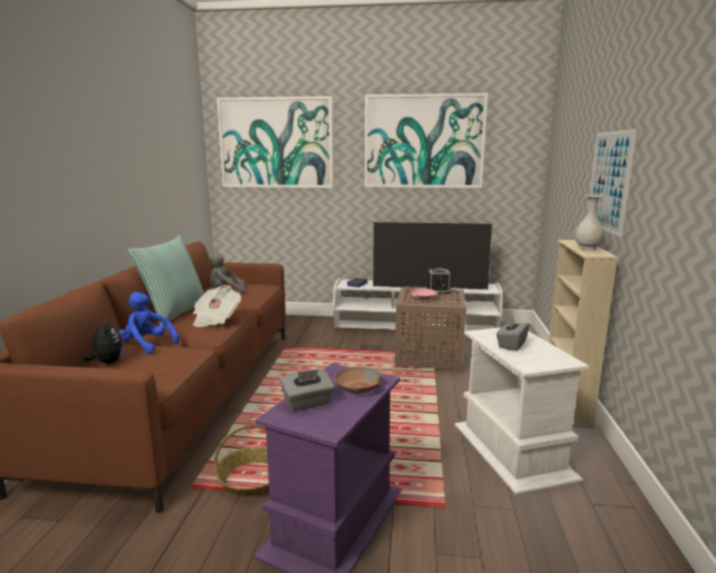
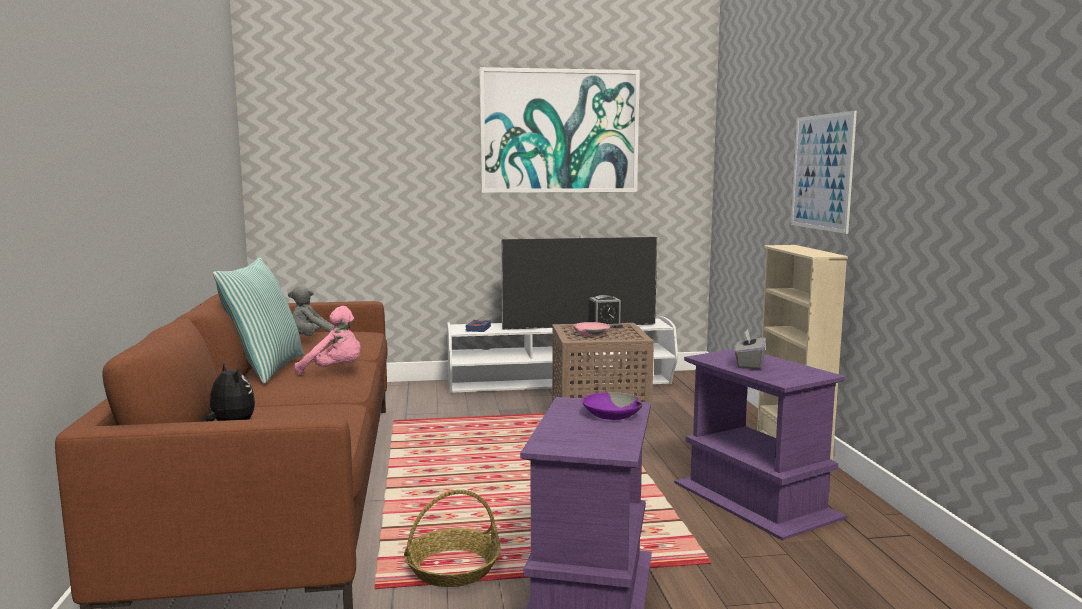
camera: 15 degrees left, 5 degrees down
(147, 345) = (265, 405): blue plush toy -> none
(215, 319) = (335, 371): newspaper -> pink plush toy
(276, 143) = (351, 131): picture -> none
(308, 403) = (567, 432): grey tissue box -> none
(357, 387) = (612, 415): brown bowl -> purple bowl
(513, 451) = (757, 500): white side table -> purple side table
(587, 248) = (808, 250): white vase -> none

